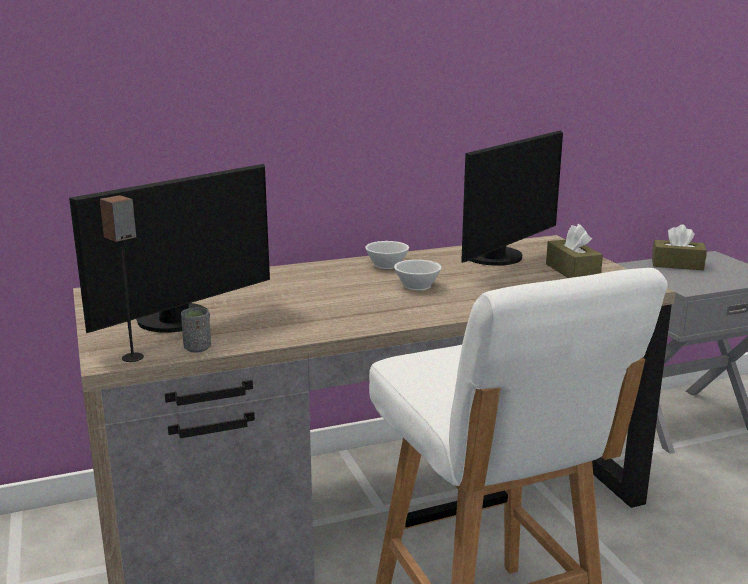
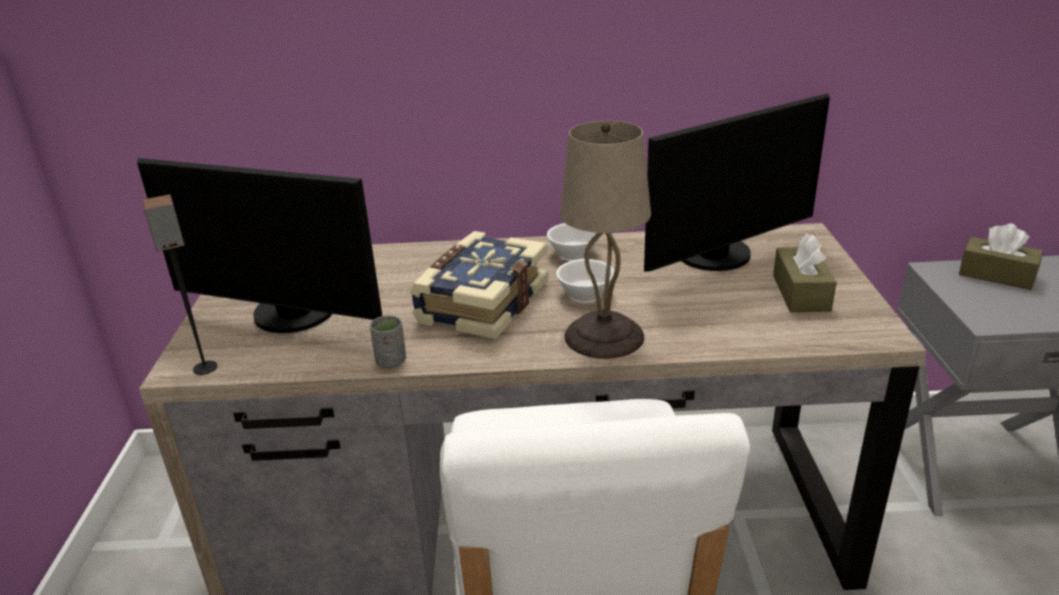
camera: 20 degrees right, 10 degrees up
(179, 321) = (290, 316): monitor -> monitor turned 45 degrees clockwise
(197, 348) = (277, 364): grey cup -> grey cup (391, 361)
(338, 298) = (480, 303): none -> book
(454, 306) = (605, 337): none -> beige table lamp

